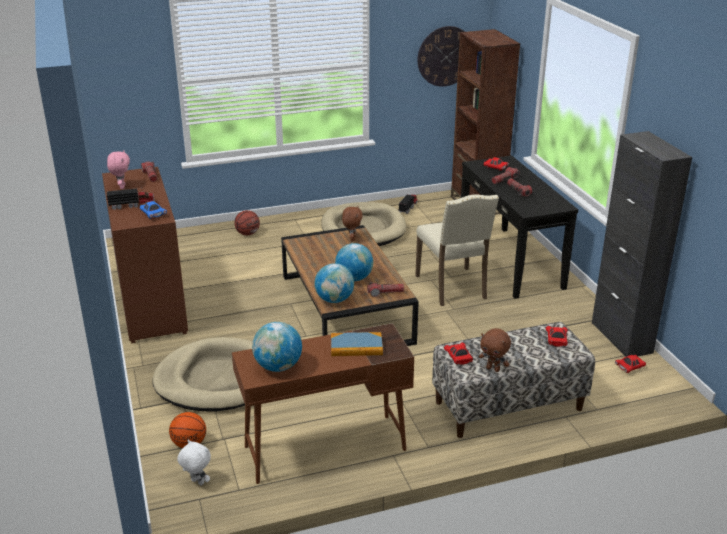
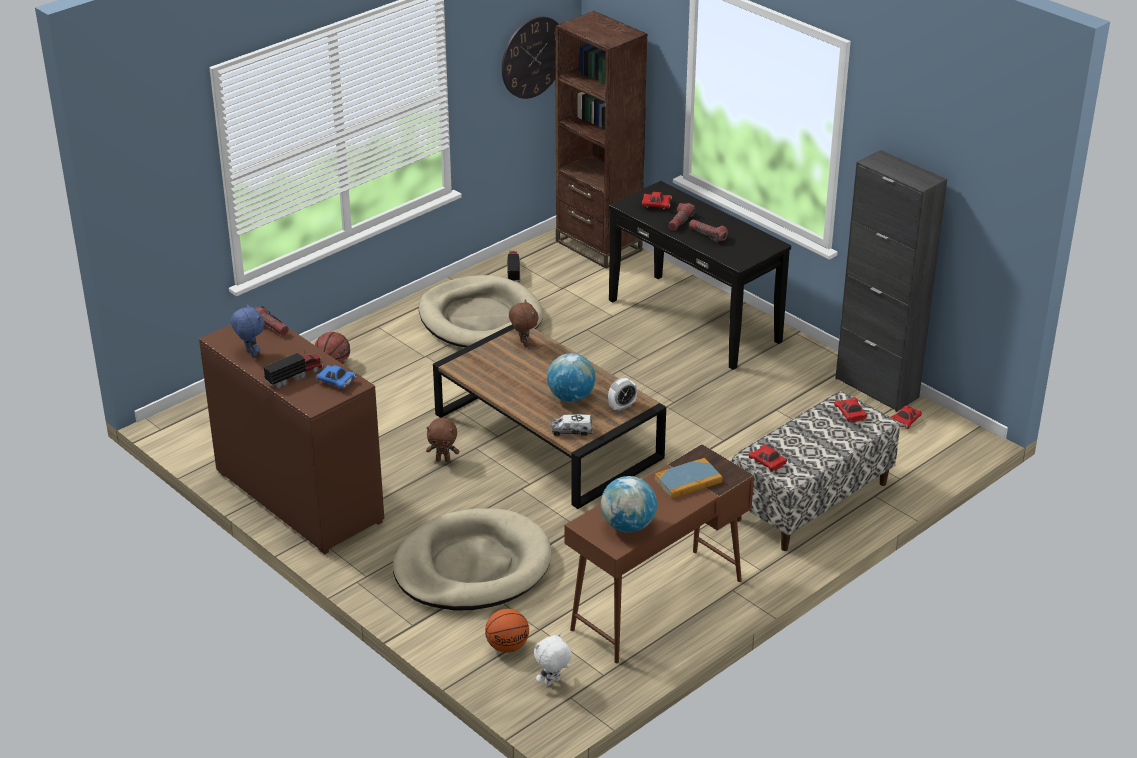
camera: 25 degrees left, 5 degrees up
(121, 187) = (250, 353): pink plush toy -> blue plush toy
(196, 482) = (552, 682): white plush toy -> white plush toy turned 45 degrees counterclockwise
(334, 300) = (571, 431): globe -> toy truck
(385, 293) = (622, 406): flashlight -> alarm clock
(453, 287) = (653, 374): beige chair -> none
(493, 369) = (810, 465): brown plush toy -> brown plush toy (443, 459)

